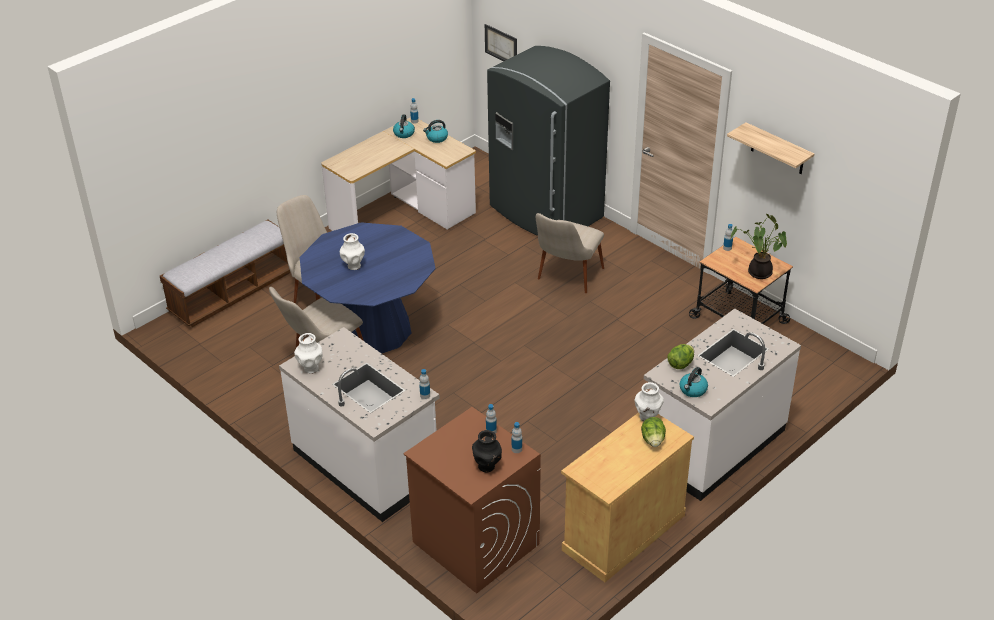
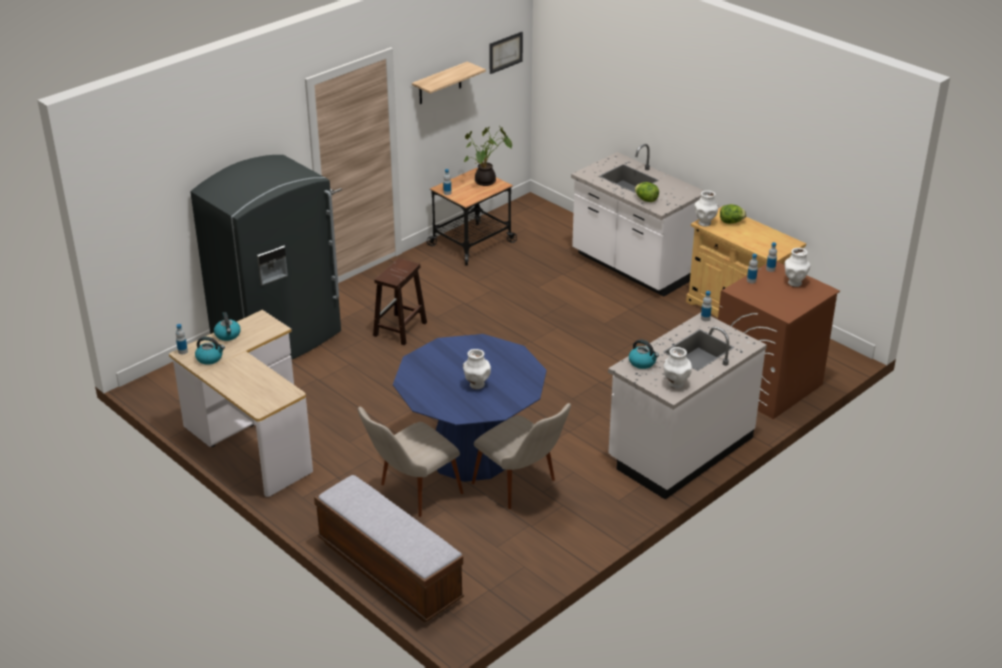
camera: 90 degrees left, 5 degrees down
(487, 466) = (795, 283): black vase -> white vase
(501, 45) = (140, 231): picture -> picture (505, 52)
(566, 280) = (400, 329): beige chair -> brown stool
(693, 390) = (678, 197): kettle -> kettle (642, 362)

